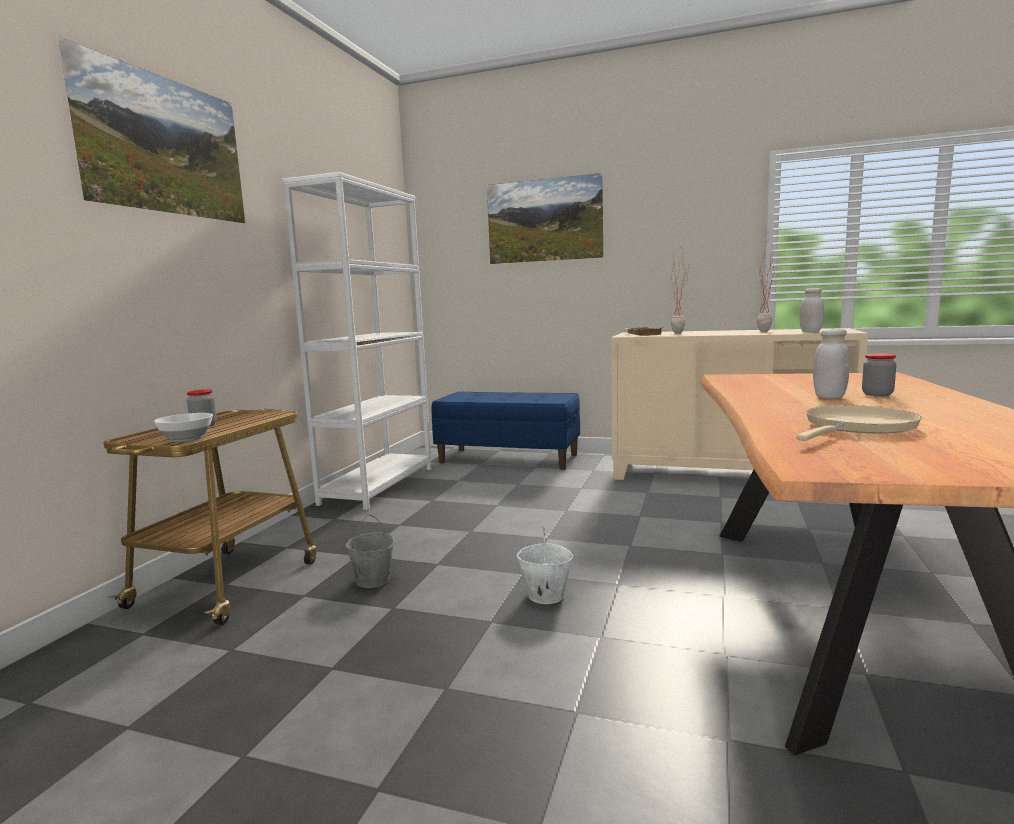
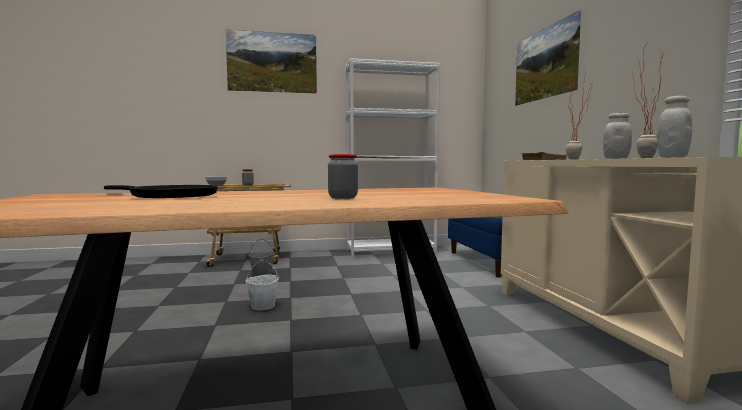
camera: 60 degrees right, 5 degrees down
(829, 397) = (319, 194): white jar -> white jar (616, 159)
(857, 427) = (170, 196): beige frying pan -> black frying pan

